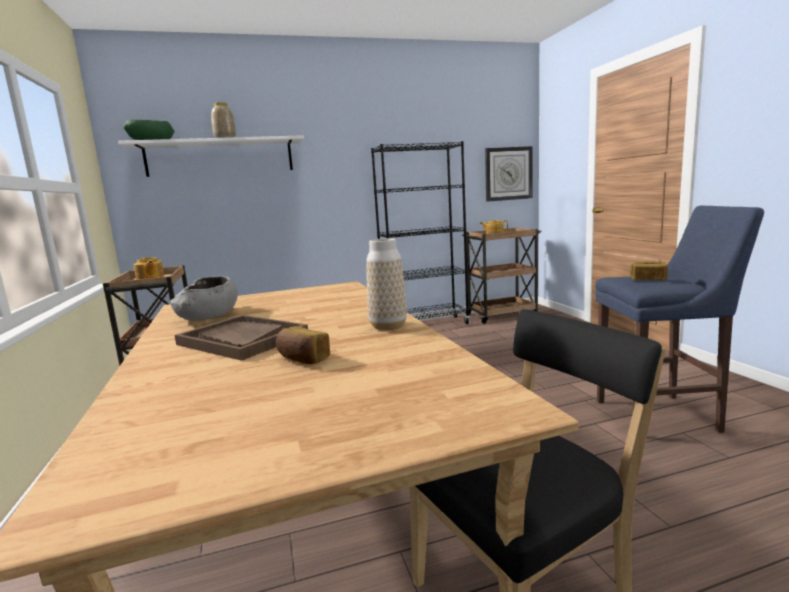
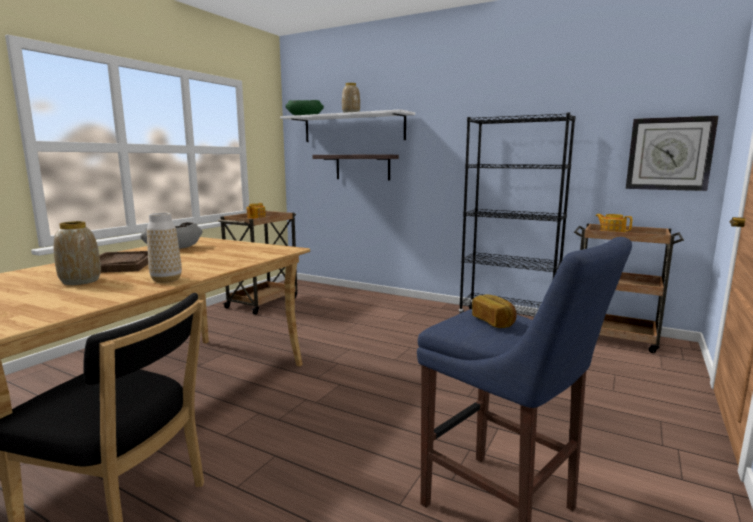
camera: 45 degrees right, 0 degrees up
(240, 203) = (362, 167): none -> shelf
(302, 359) = (81, 281): bread -> vase

